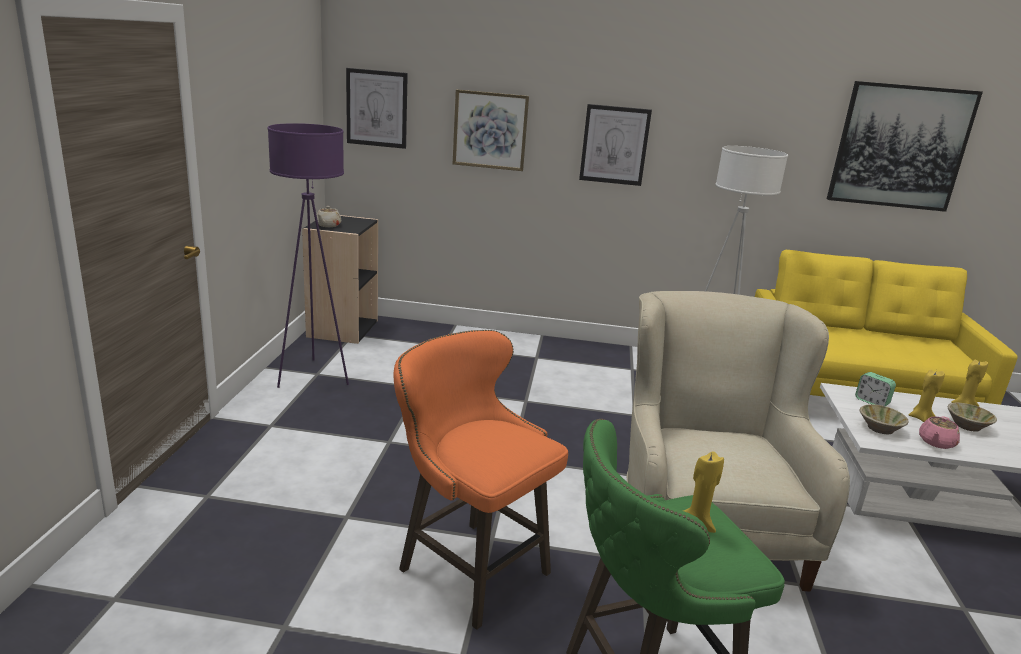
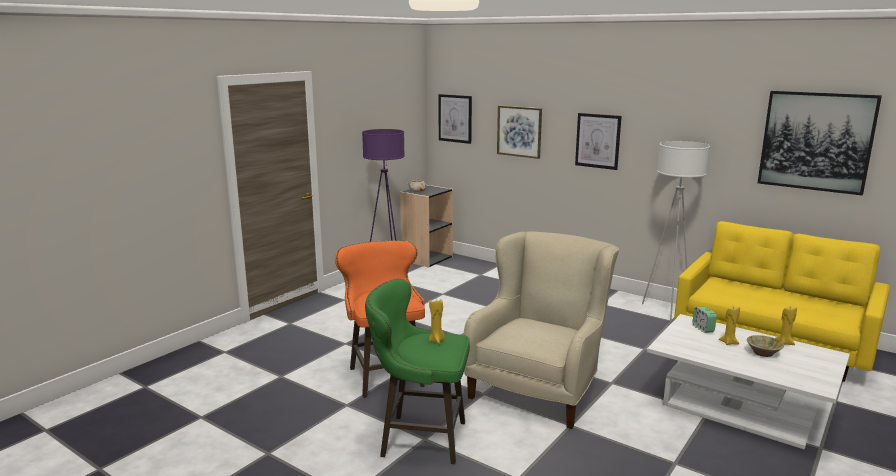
camera: 30 degrees right, 5 degrees down
(879, 428) = (681, 342): beige bowl -> none
(936, 442) = (714, 356): pink teapot -> none

